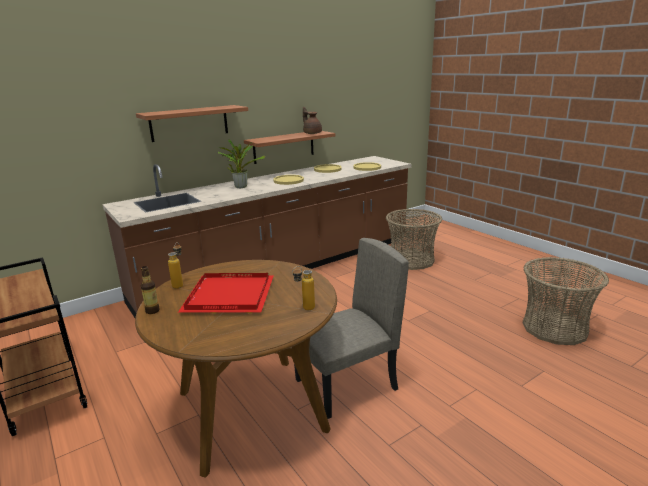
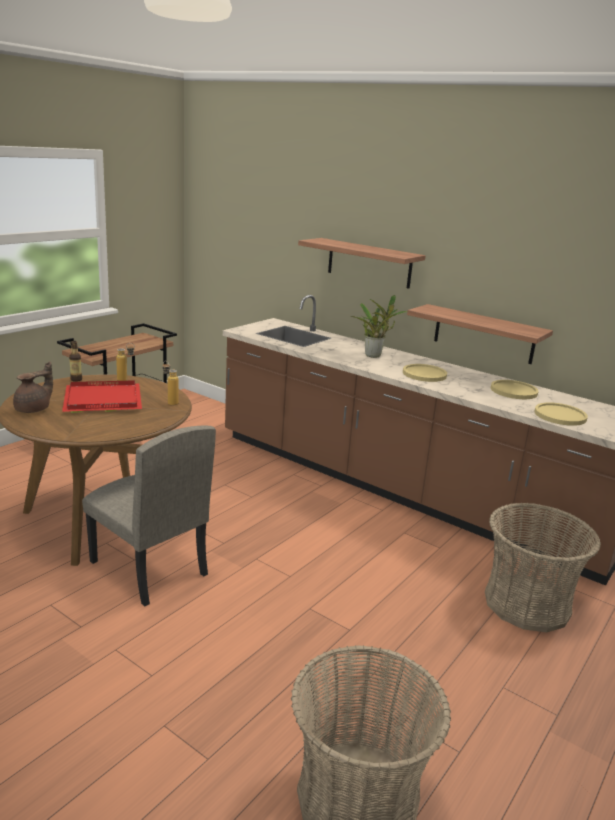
camera: 70 degrees right, 0 degrees up
(304, 309) = (73, 430): bottle -> bottle (170, 402)
(312, 133) = (513, 327): brown teapot -> brown teapot (34, 409)

